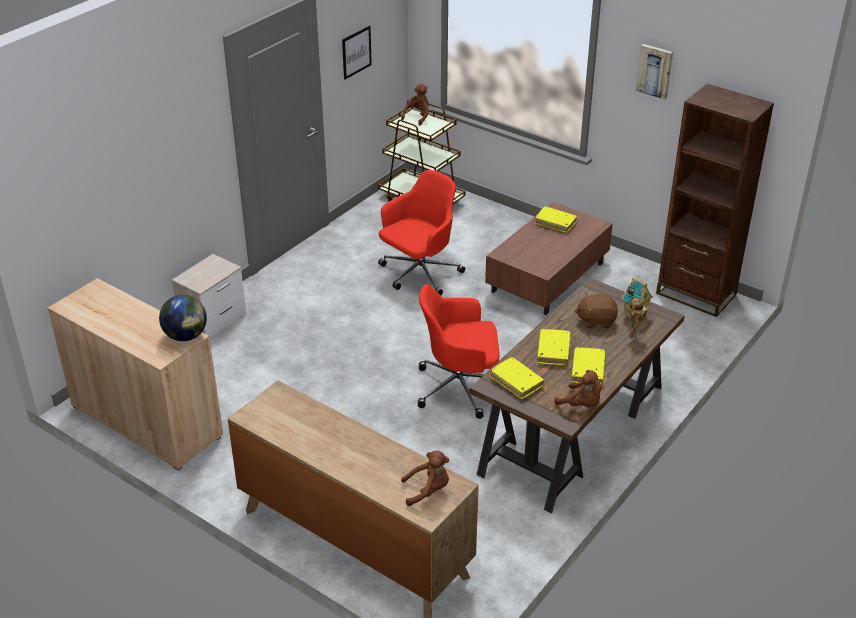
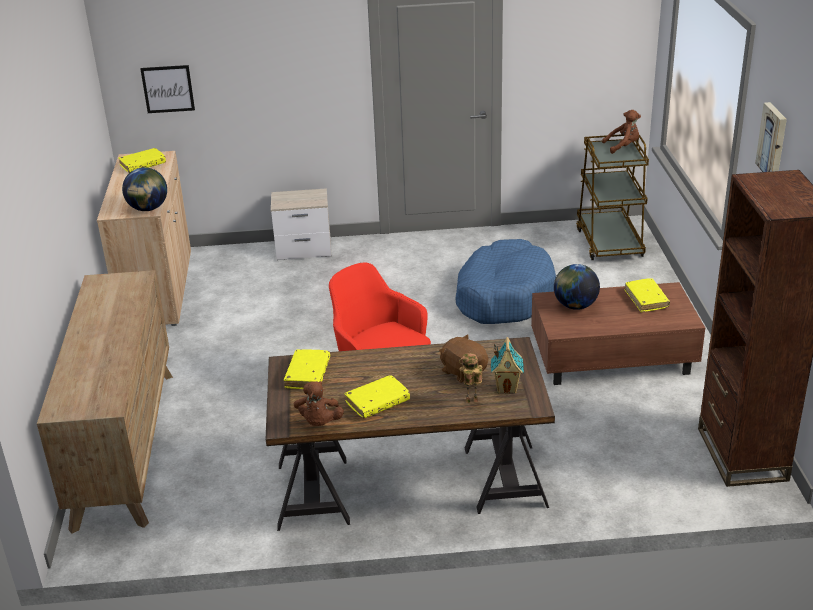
camera: 50 degrees right, 5 degrees down
(356, 52) = (563, 50): picture -> picture (168, 89)
(419, 274) = (504, 296): red office chair -> blue dog bed
(428, 490) = (88, 396): brown plush toy -> none
(525, 249) = (575, 306): none -> globe
(553, 351) = (380, 371): yellow book -> yellow book (143, 165)

